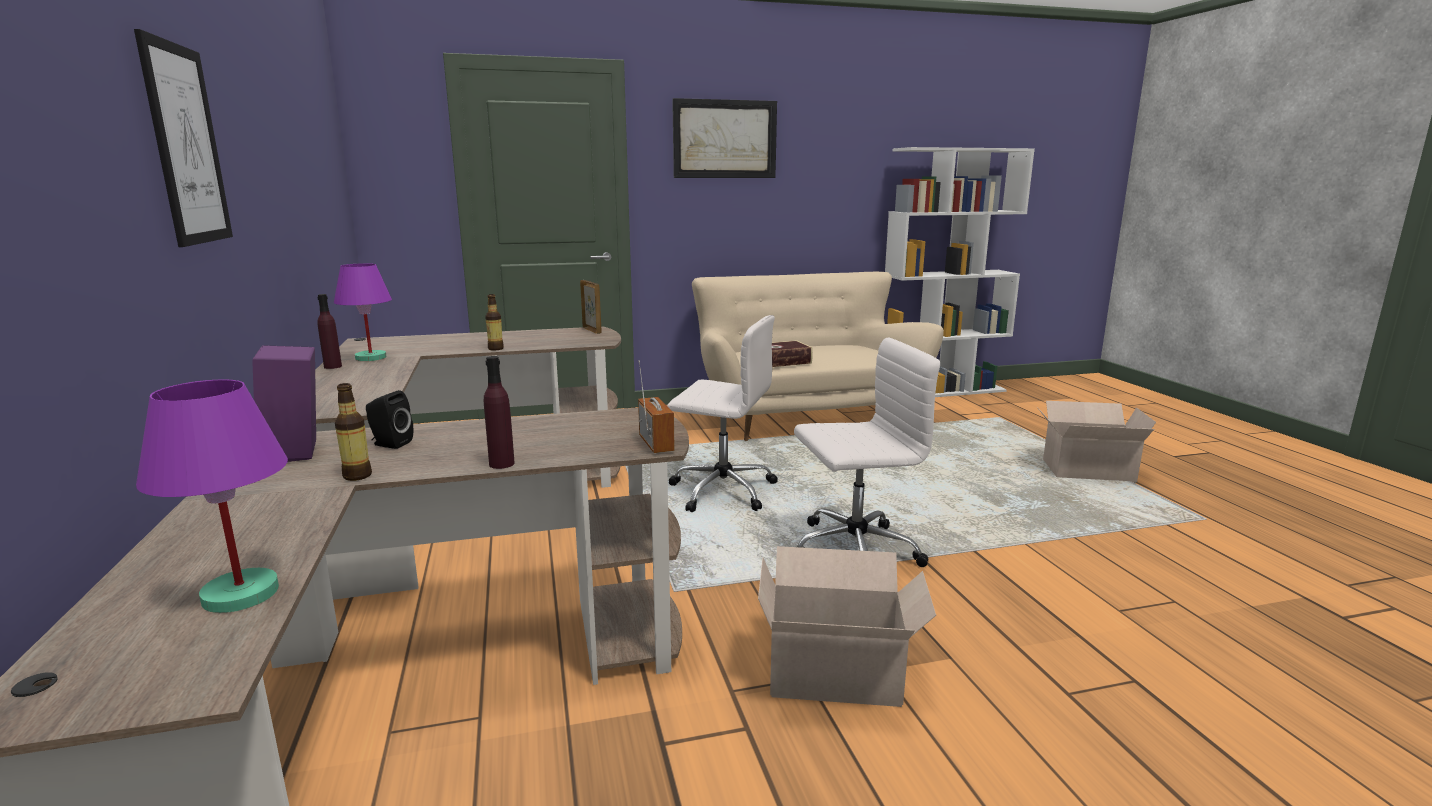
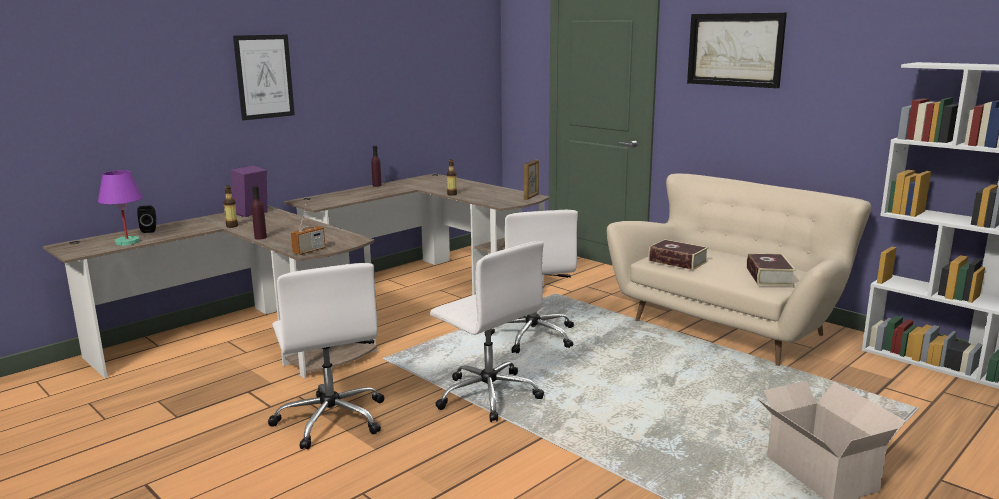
camera: 60 degrees right, 0 degrees up
(370, 358) = (400, 185): purple table lamp -> none
(390, 444) = (272, 220): black speaker -> black speaker (150, 230)
(838, 675) = (331, 419): cardboard box -> white office chair
(859, 352) = (769, 276): none -> book

